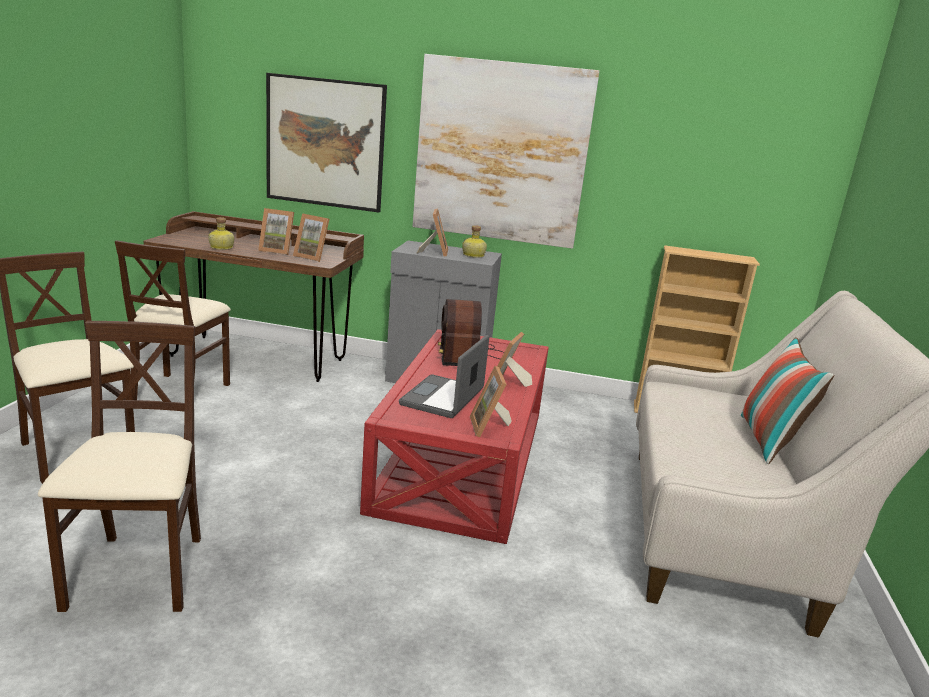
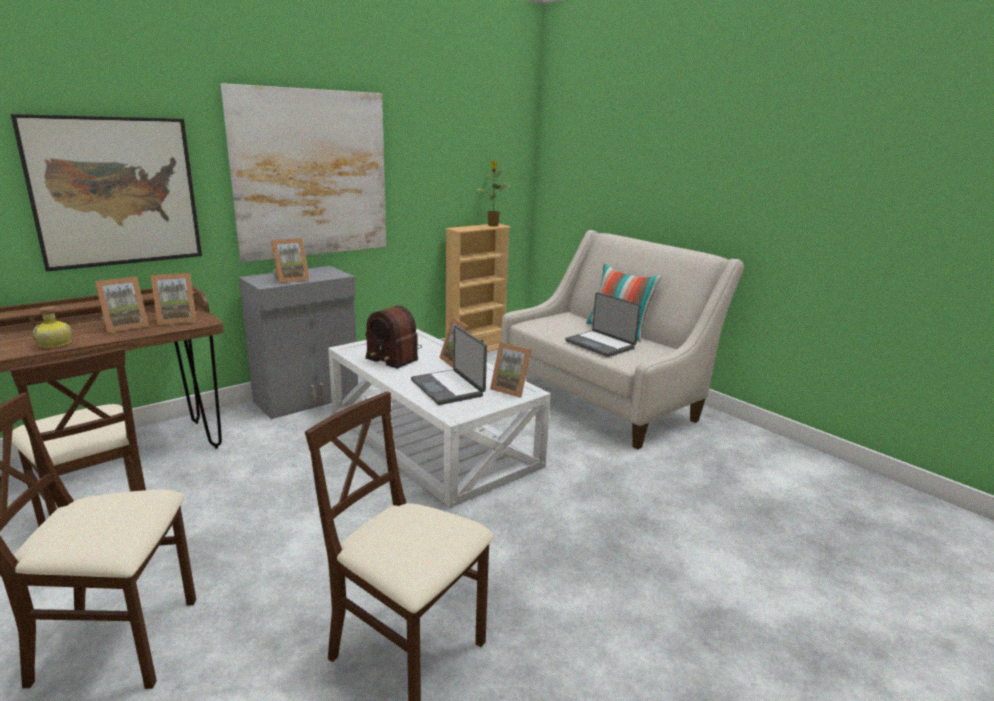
camera: 50 degrees left, 0 degrees up
(434, 252) = (290, 279): picture frame -> picture frame turned 105 degrees clockwise
(464, 459) = (432, 438): red coffee table -> white coffee table
(473, 255) = (321, 273): bottle -> none
(697, 441) = (601, 344): none -> laptop
(734, 257) = (493, 225): none -> potted plant

